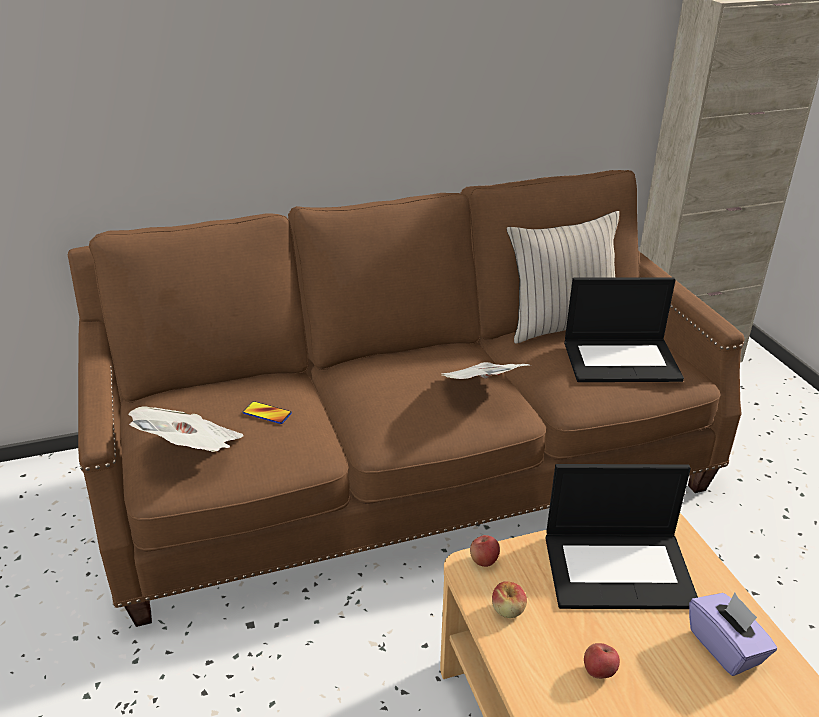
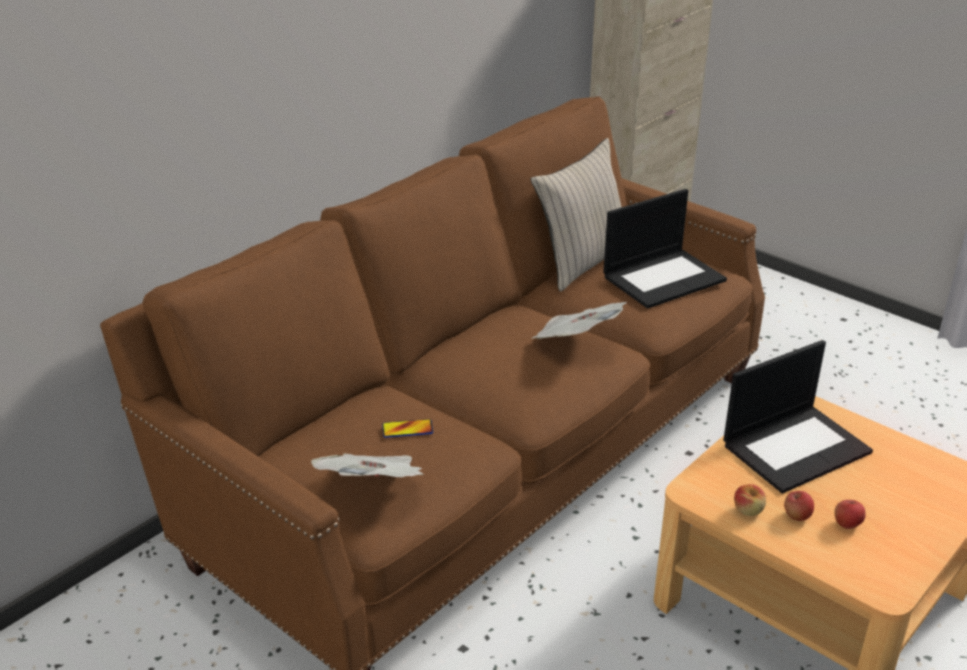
camera: 30 degrees left, 0 degrees up
(484, 561) = (696, 482): apple -> apple (797, 516)
(725, 647) = (909, 471): purple tissue box -> none

